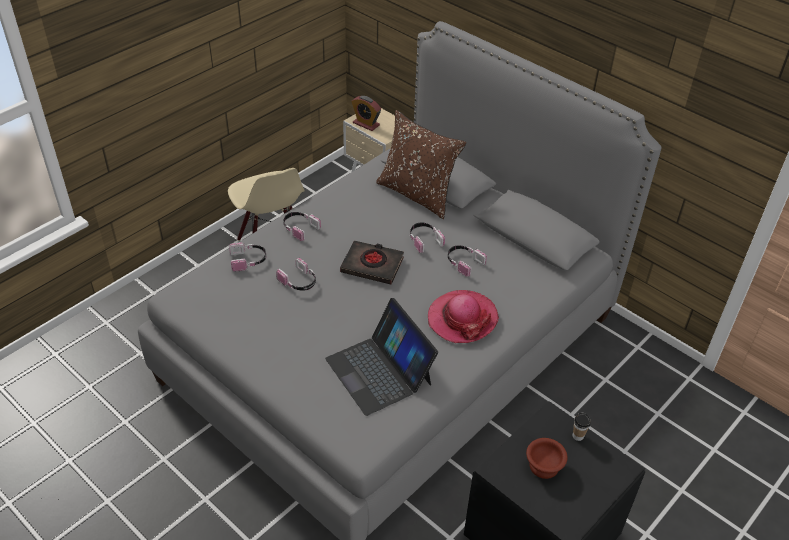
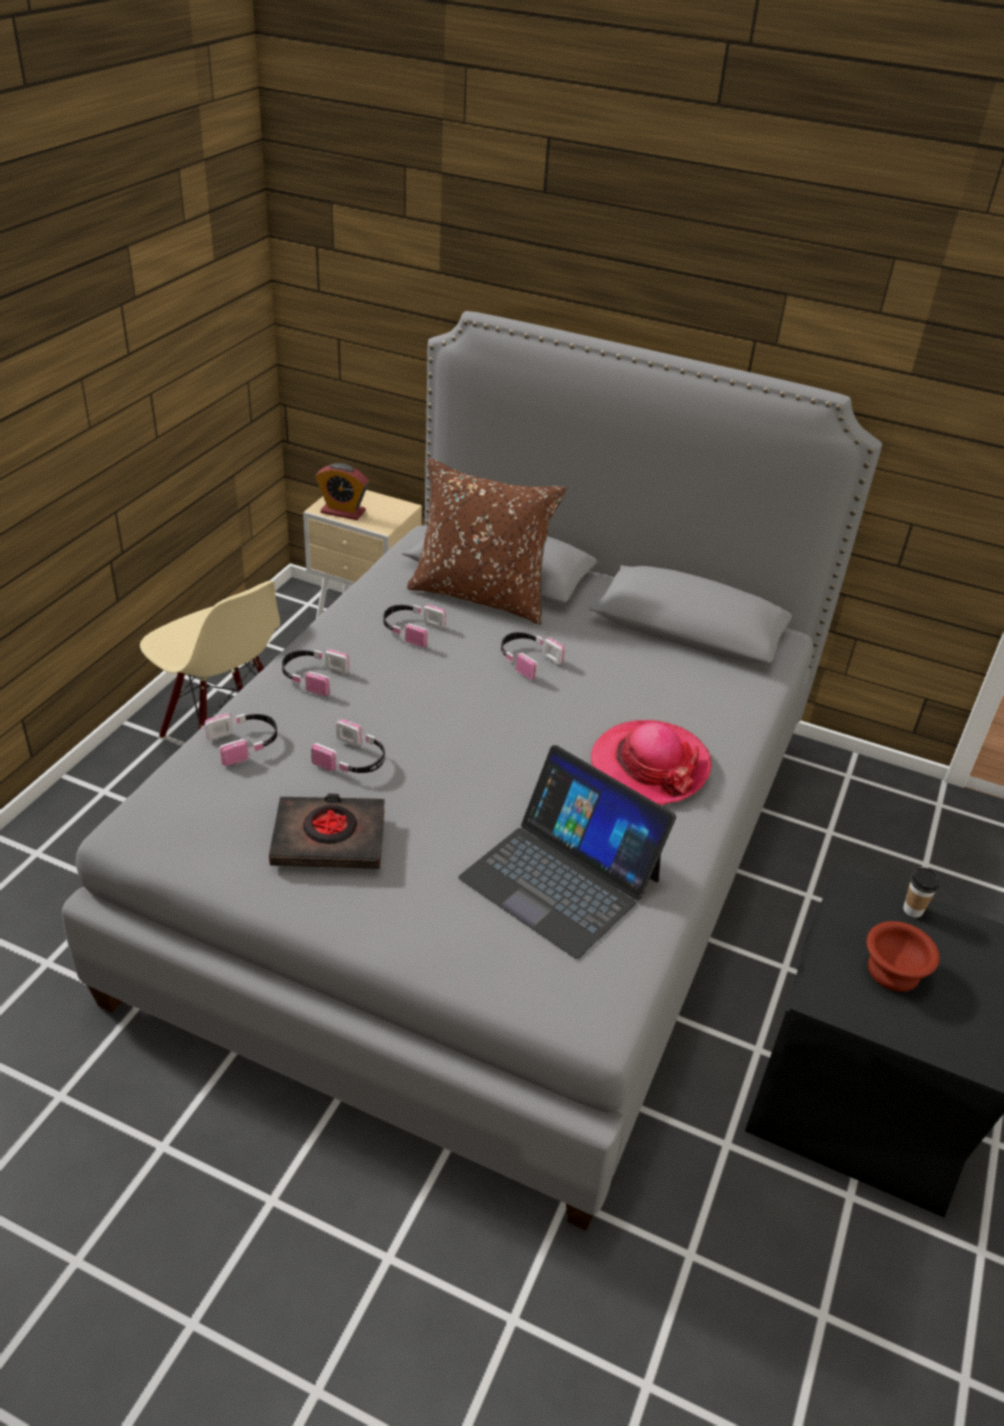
camera: 20 degrees left, 5 degrees down
(372, 265) = (464, 712): black book -> black book (329, 838)
(463, 263) = (605, 682): headphones -> headphones (410, 630)

